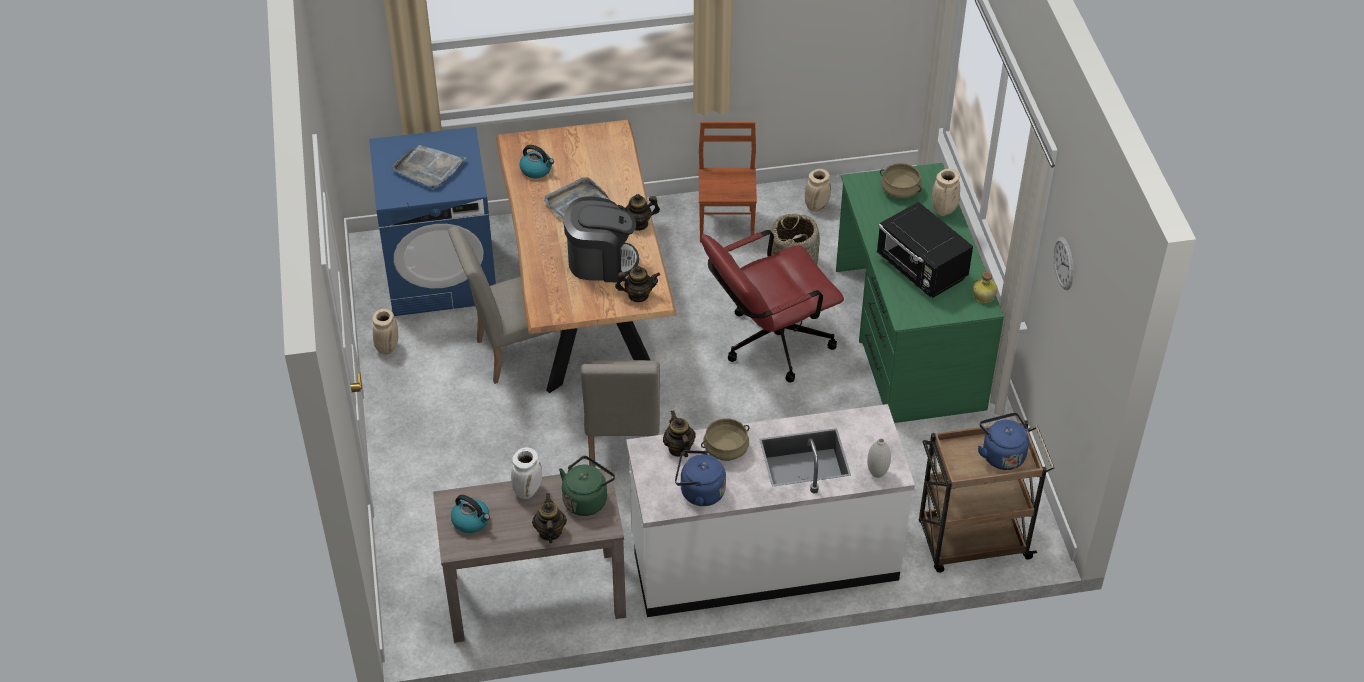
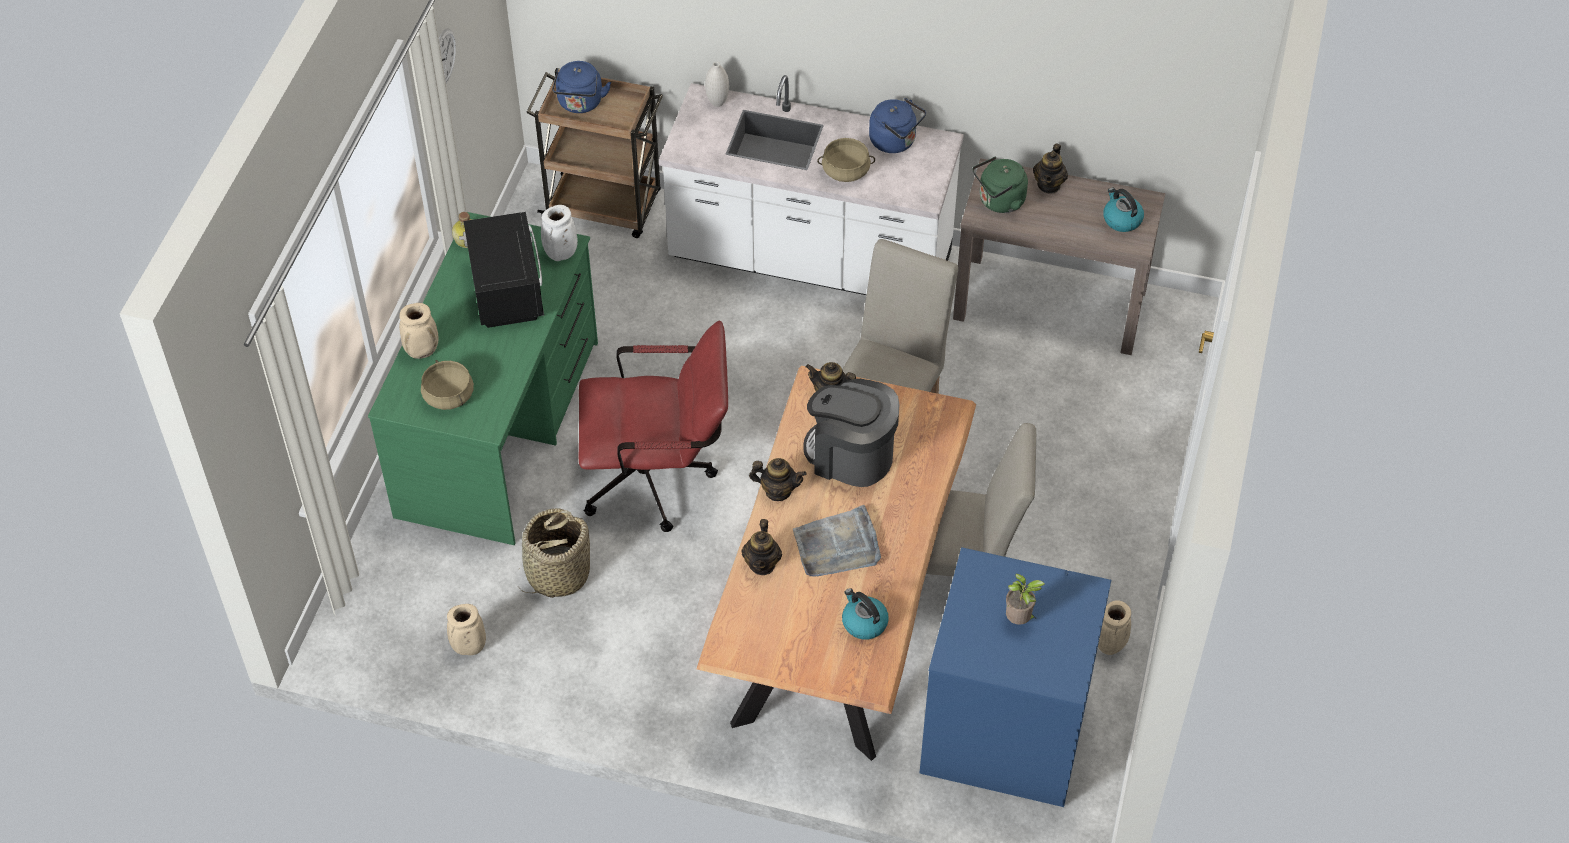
camera: 155 degrees left, 5 degrees up
(429, 168) = (1019, 620): grey tray -> potted plant
(527, 490) = (1053, 229): white vase -> white vase (561, 255)
(679, 448) = (891, 187): teapot -> teapot (762, 564)
(727, 225) = (599, 665): brown chair -> none

